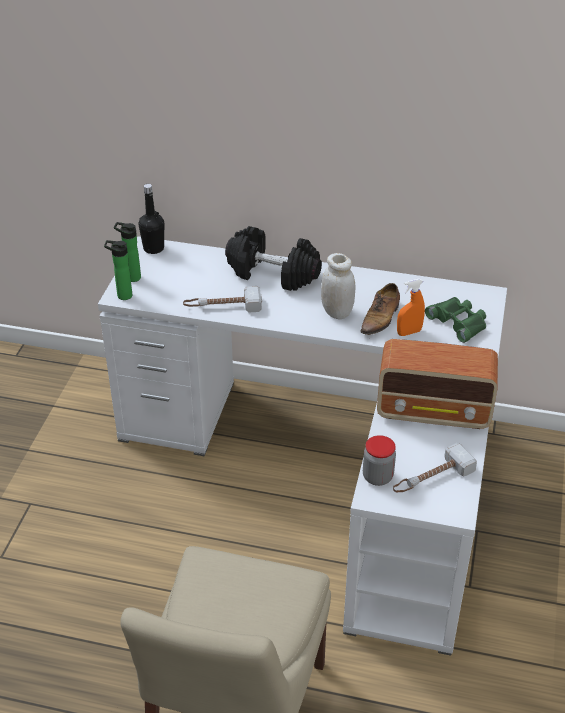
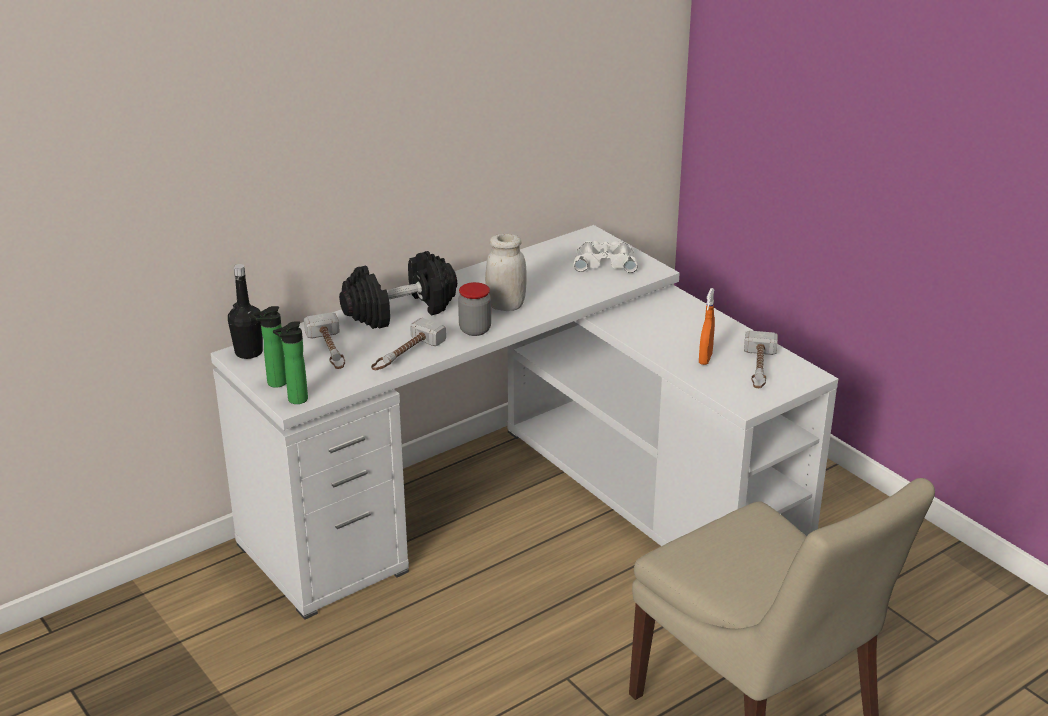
camera: 50 degrees left, 10 degrees down
(192, 275) = (330, 350): none -> hammer
(377, 477) = (726, 391): jar -> jar (475, 330)
(380, 318) = (546, 291): shoe -> none
(409, 332) = (584, 288): orange spray bottle -> orange spray bottle (705, 359)
(435, 411) = (683, 331): radio -> none
(458, 322) = (605, 262): green binoculars -> white binoculars

